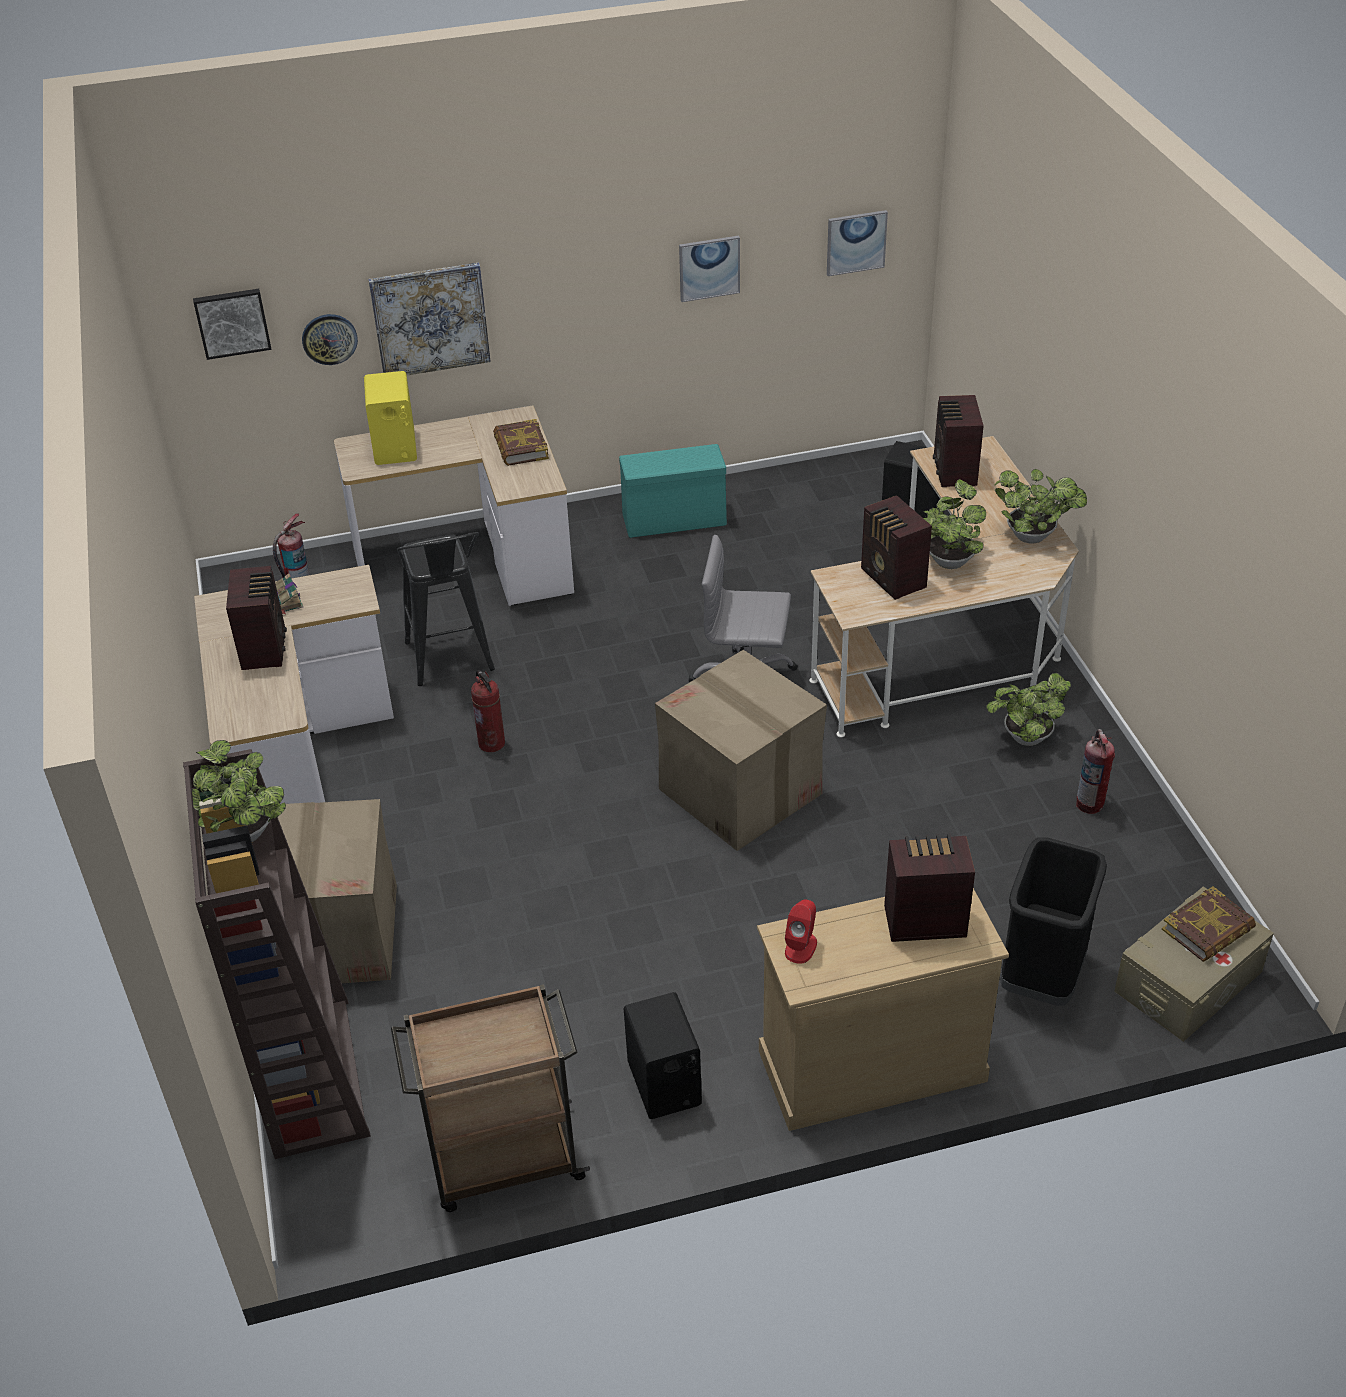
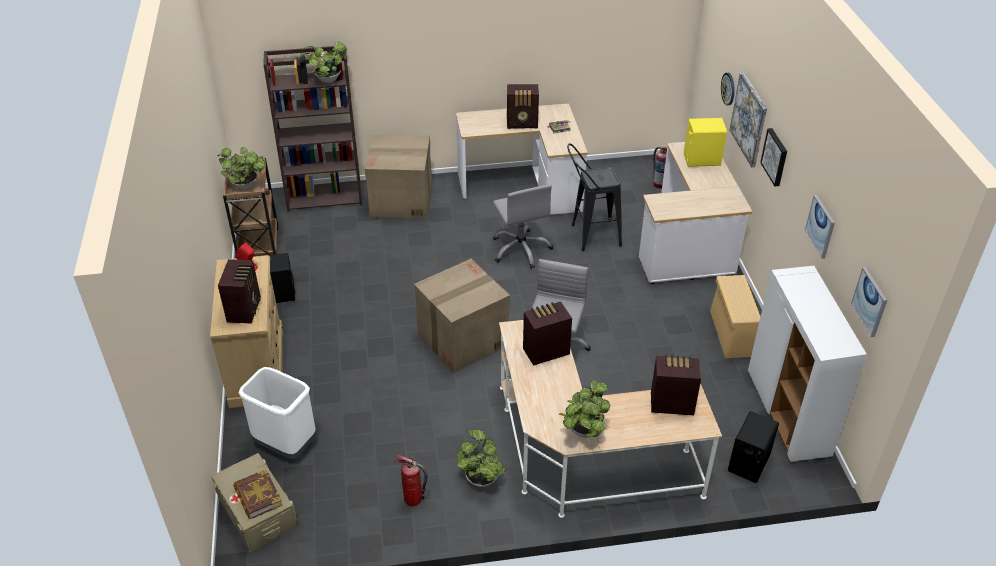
camera: 95 degrees right, 0 degrees up
(232, 322) = (715, 45): picture -> picture (775, 157)
(492, 743) = (521, 249): fire extinguisher -> grey office chair
(520, 447) = (701, 204): book -> none
(675, 519) = (731, 334): turquoise storage box -> beige storage box
(817, 478) = (788, 413): none -> white cabinet
(950, 559) = (563, 383): potted plant -> potted plant (247, 186)
(1042, 977) = (285, 444): black trash can -> white trash can

